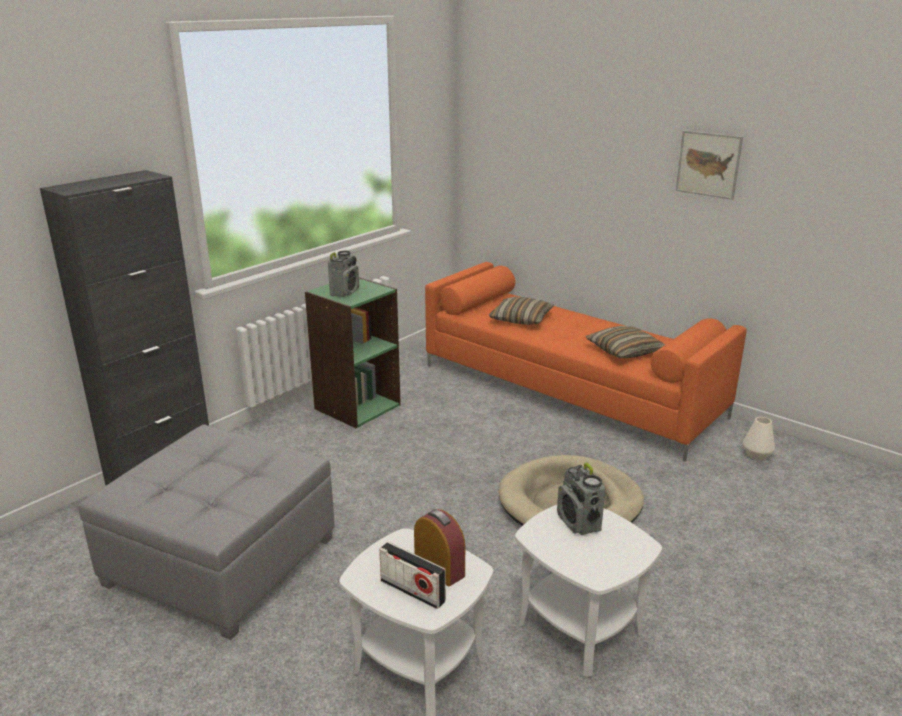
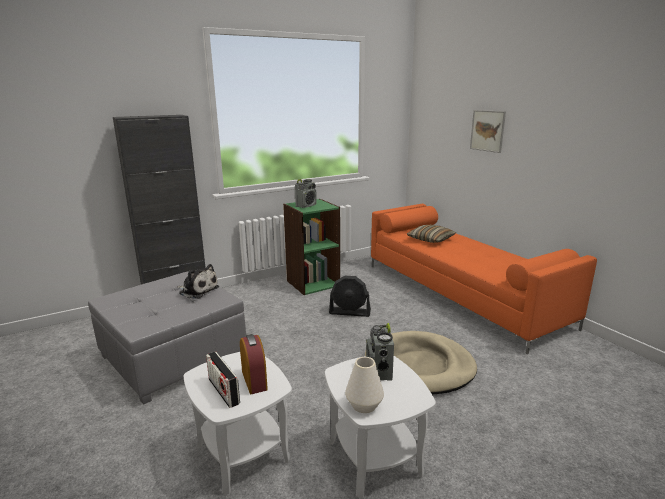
camera: 20 degrees right, 5 degrees down
(247, 455) = (197, 290): none -> plush toy
(439, 443) = (350, 312): none -> black fan
(624, 351) = (494, 266): pillow -> none
(708, 164) = (572, 128): picture -> picture (487, 131)
(757, 455) = (593, 360): white vase -> white vase (364, 405)

